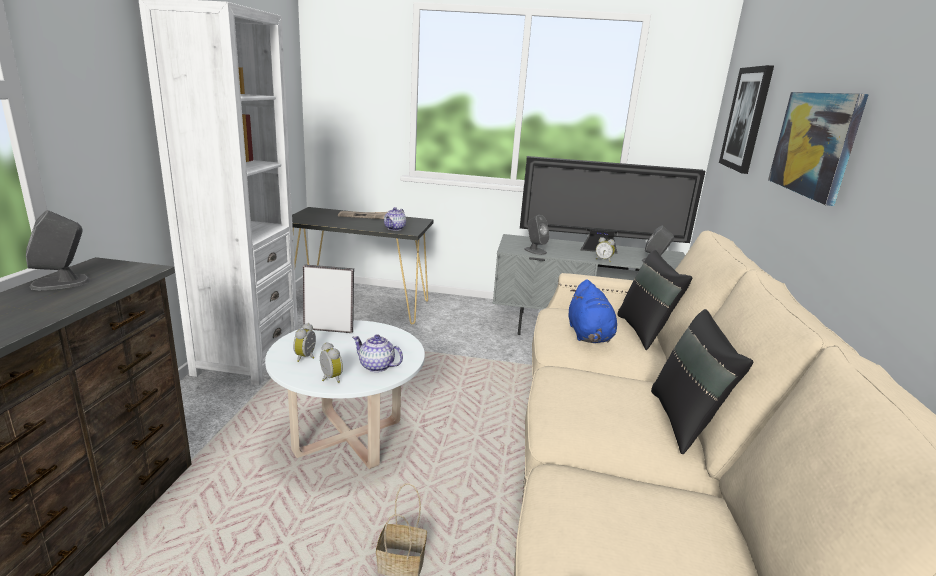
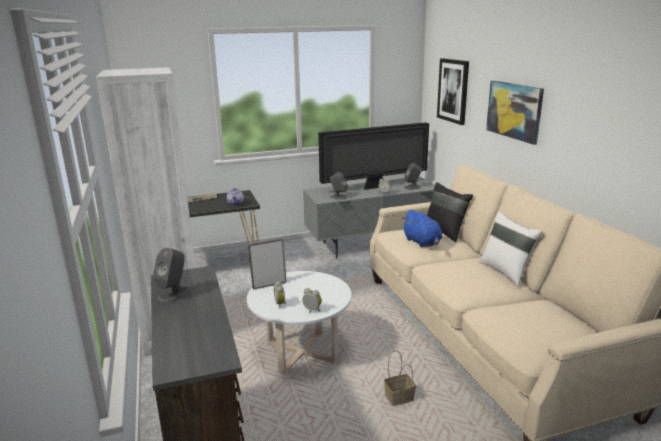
camera: 25 degrees left, 0 degrees up
(376, 366) = (327, 296): teapot -> none
(685, 422) = (506, 272): black pillow -> white pillow

